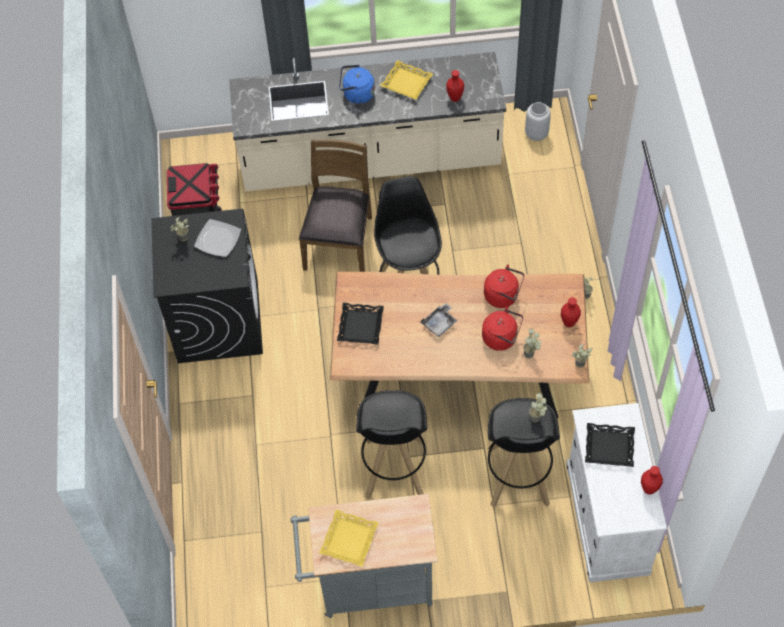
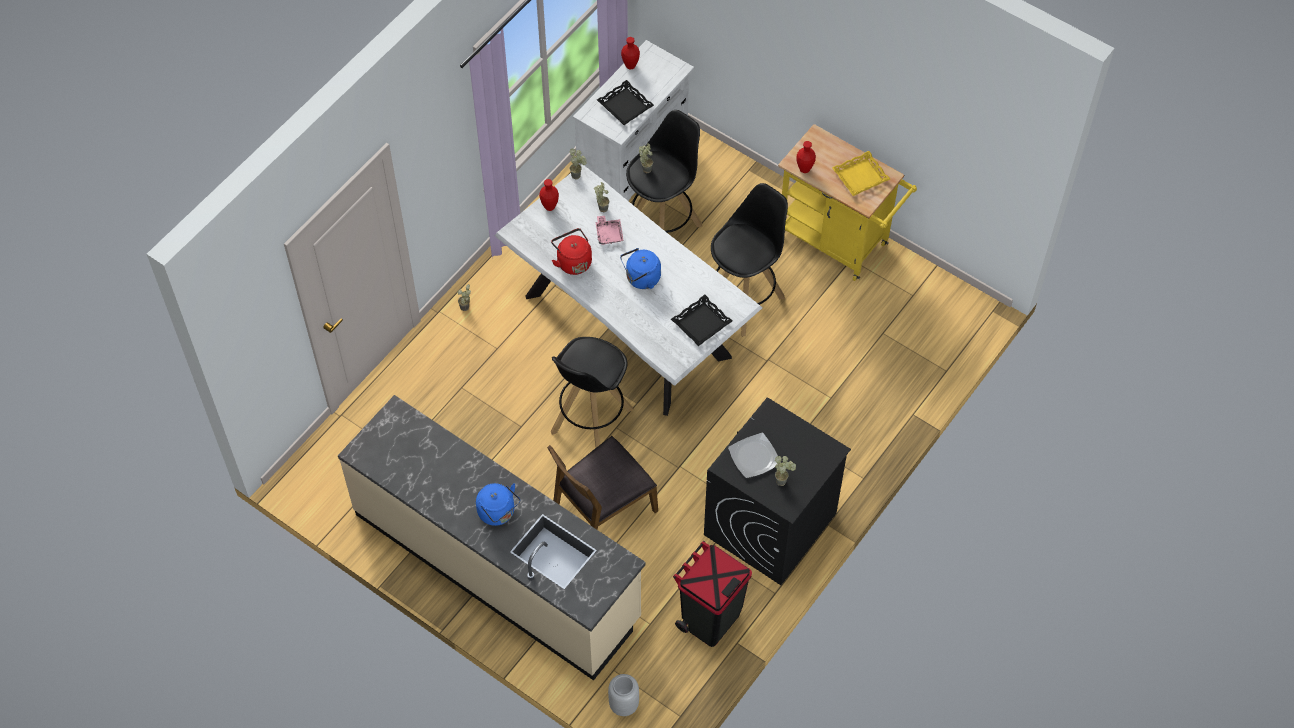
camera: 140 degrees left, 0 degrees up
(368, 585) = (838, 242): grey cart -> yellow cart
(407, 83) = (444, 488): yellow tray -> none
(439, 323) = (641, 279): grey tray -> blue kettle
(455, 98) = (423, 438): red vase -> red vase (804, 169)
(458, 376) = (628, 326): brown dining table -> white dining table
(502, 338) = (609, 234): red kettle -> pink tray
(536, 134) = (334, 469): grey vase -> grey vase (624, 704)

